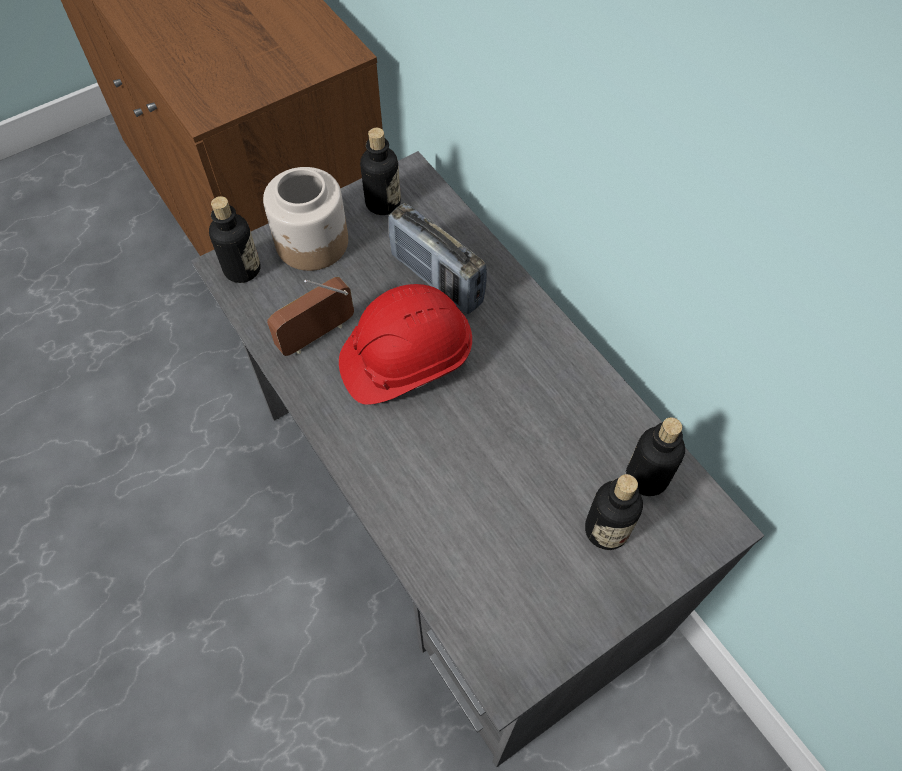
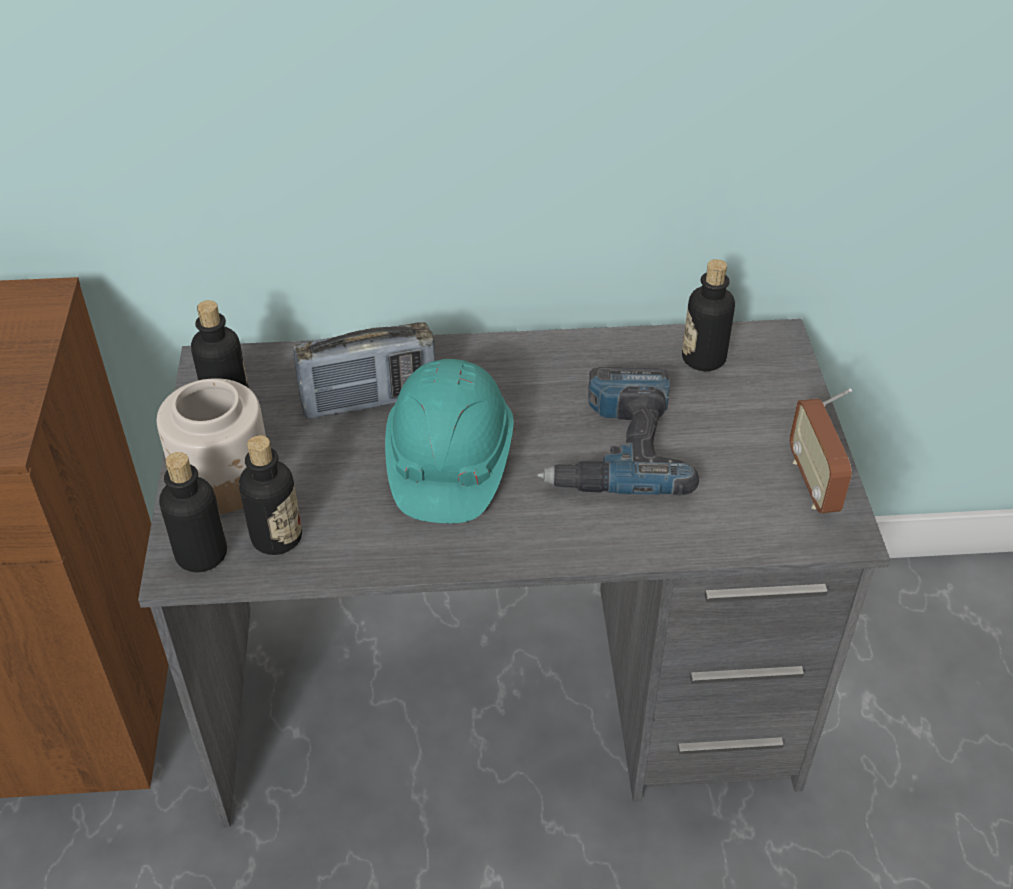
camera: 60 degrees left, 15 degrees down
(317, 335) = (357, 522): radio -> radio (813, 483)
(405, 359) = (448, 463): red hard hat -> turquoise hard hat
(494, 459) = (615, 447): none -> power drill
(606, 530) = (738, 405): bottle -> bottle (276, 537)

